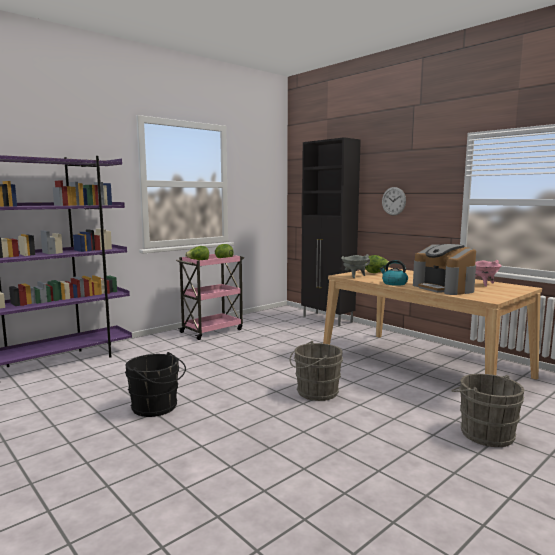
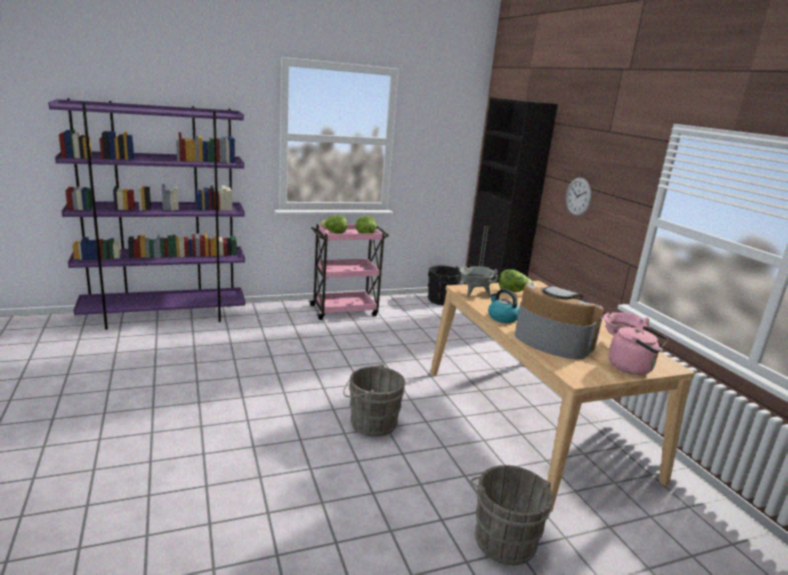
camera: 20 degrees right, 10 degrees up
(157, 407) = (205, 396): black bucket -> black bucket (443, 301)
(444, 288) = (552, 341): coffee machine -> coffee machine turned 135 degrees clockwise
(509, 291) = (633, 368): none -> pink kettle

